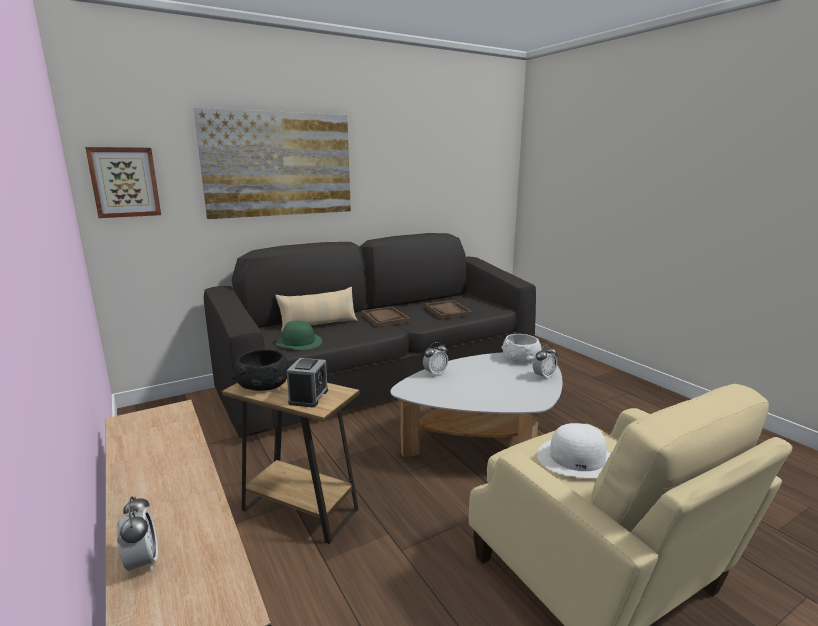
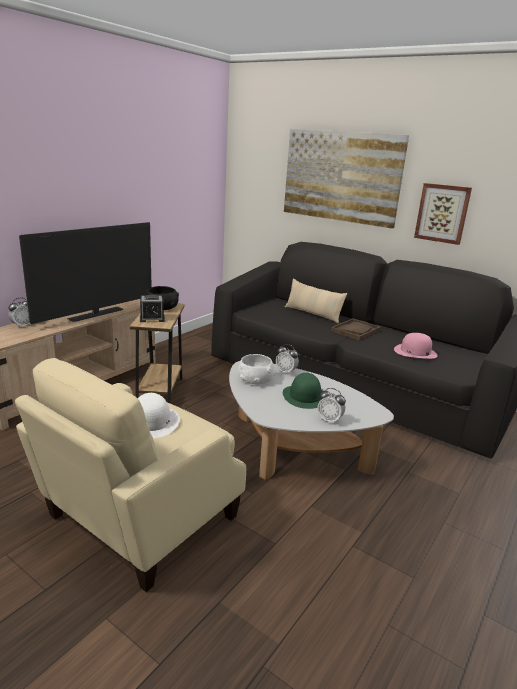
camera: 65 degrees right, 5 degrees up
(124, 182) = (248, 178): picture -> picture (442, 213)
(181, 457) = (96, 314): none -> television
(299, 342) = (269, 314): green hat -> green hat (305, 396)
(448, 311) = (415, 352): brown tray -> pink hat
(521, 358) = (363, 406): white bowl -> white bowl (256, 379)

